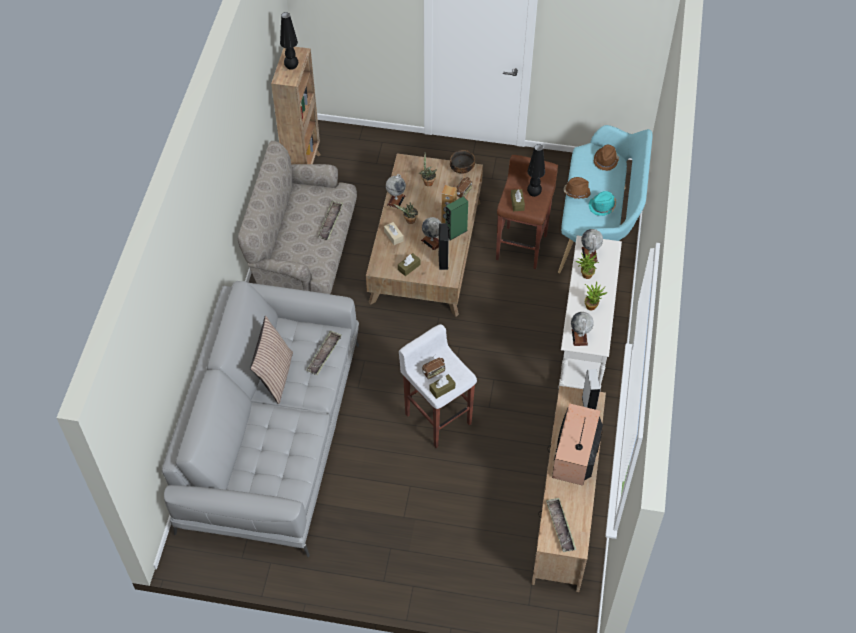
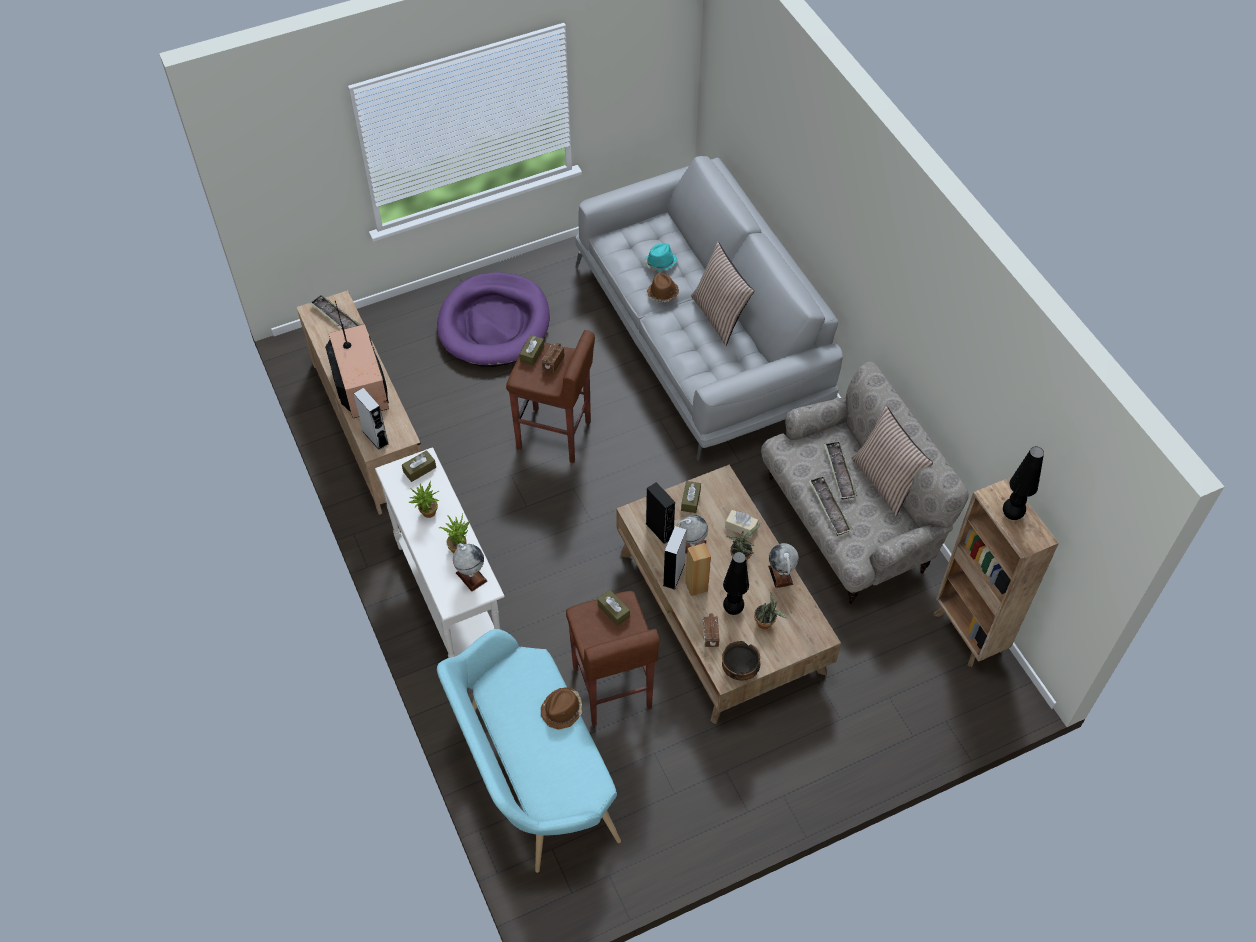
camera: 145 degrees right, 0 degrees up
(283, 218) = (885, 482): none -> pillow
(324, 355) = (691, 359): tray -> tray (839, 472)
(413, 540) = (494, 324): none -> purple dog bed
(438, 417) = (555, 436): white stool -> brown stool
(456, 233) = (673, 574): green speaker -> grey speaker
(533, 194) = (602, 636): black table lamp -> black table lamp (733, 609)
(579, 337) = (419, 469): globe -> brown tissue box
(602, 206) = (514, 708): turquoise hat -> turquoise hat (660, 263)
(606, 160) = (555, 790): brown hat -> brown hat (662, 293)

